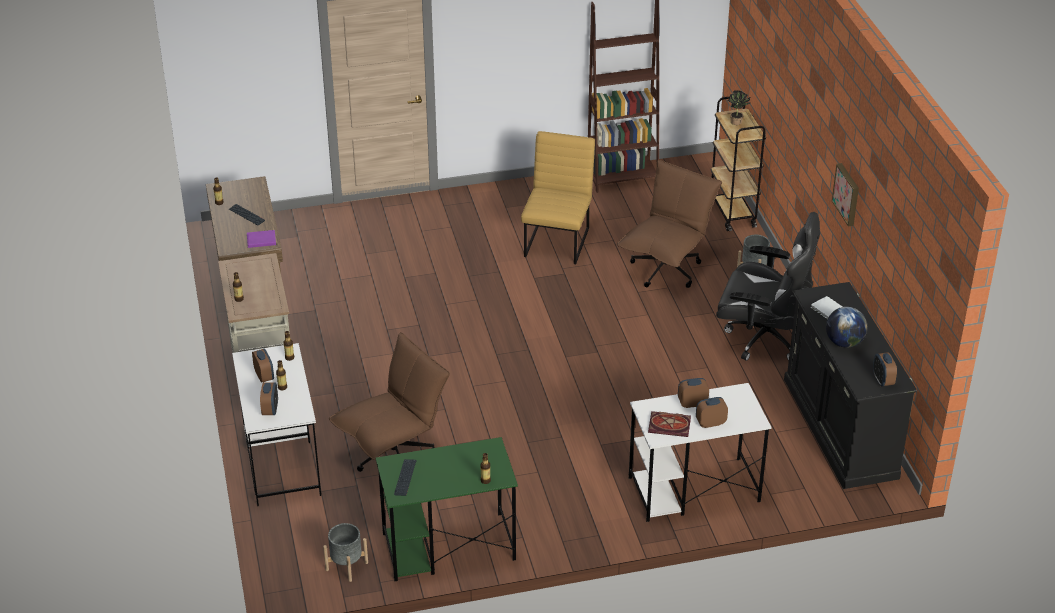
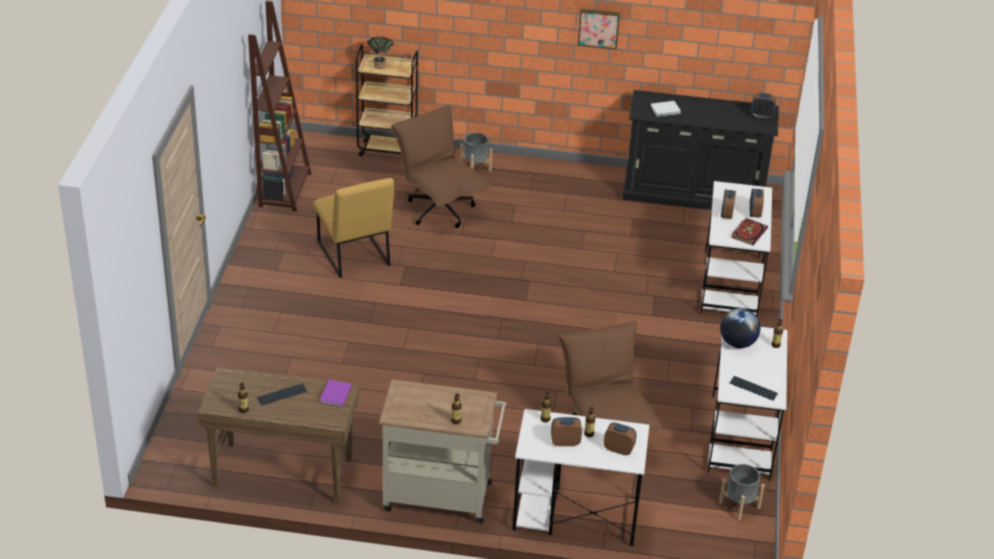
camera: 70 degrees left, 0 degrees up
(447, 547) = (740, 437): green desk -> white desk
(558, 241) = (354, 255): yellow chair -> yellow chair turned 150 degrees counterclockwise
(760, 338) = (564, 193): black office chair -> none
(844, 342) = (708, 116): globe -> globe (737, 343)

